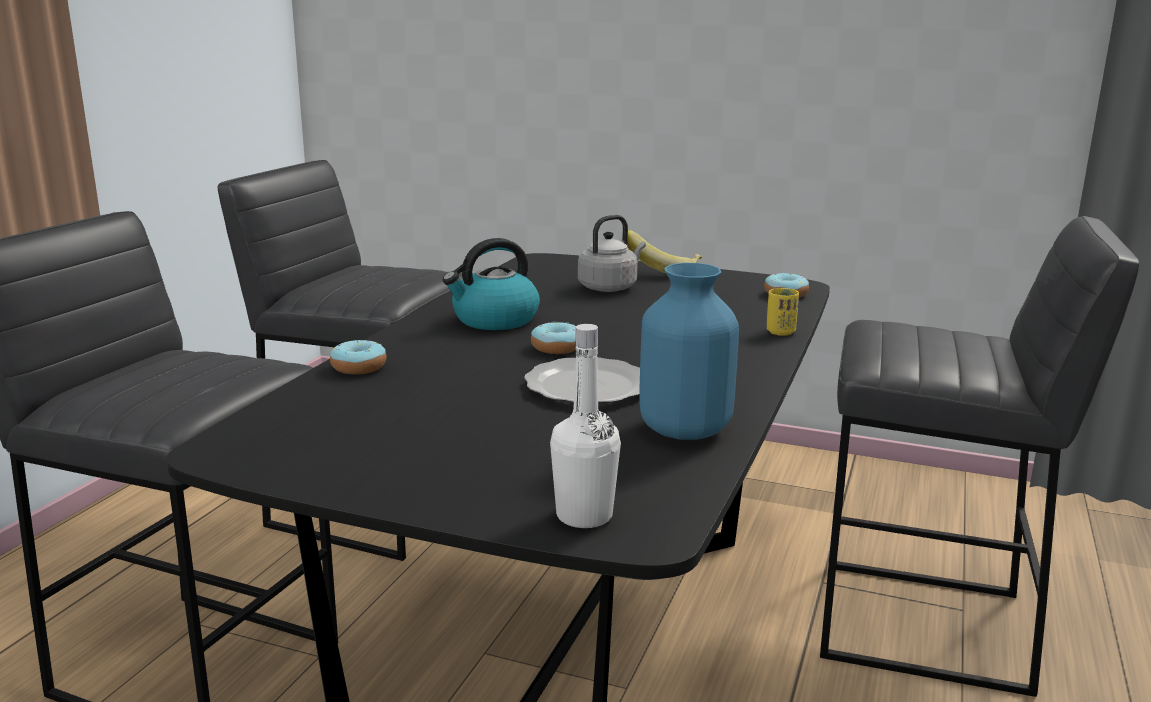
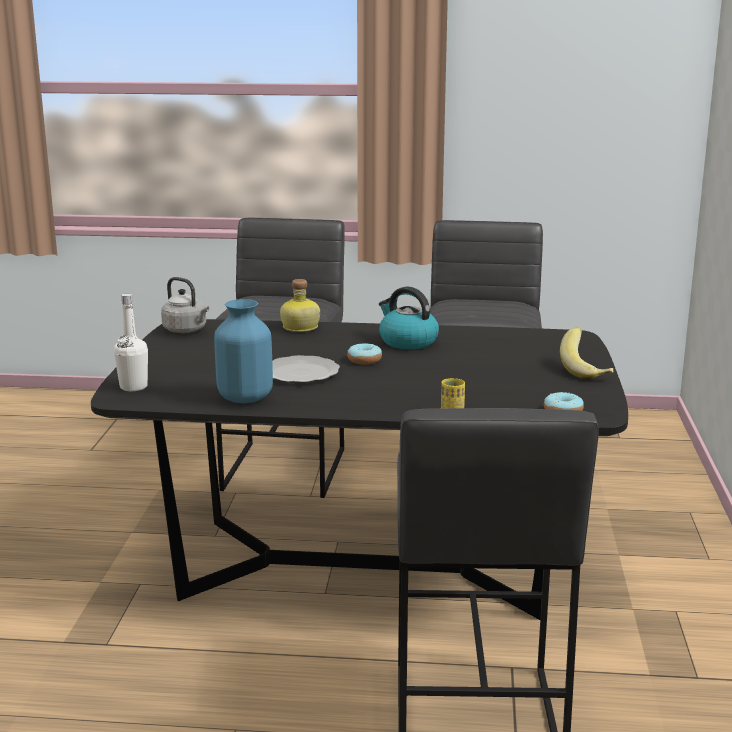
camera: 75 degrees right, 0 degrees up
(358, 367) = (300, 328): donut -> bottle
(610, 287) = (518, 360): grey kettle -> grey kettle (186, 330)

